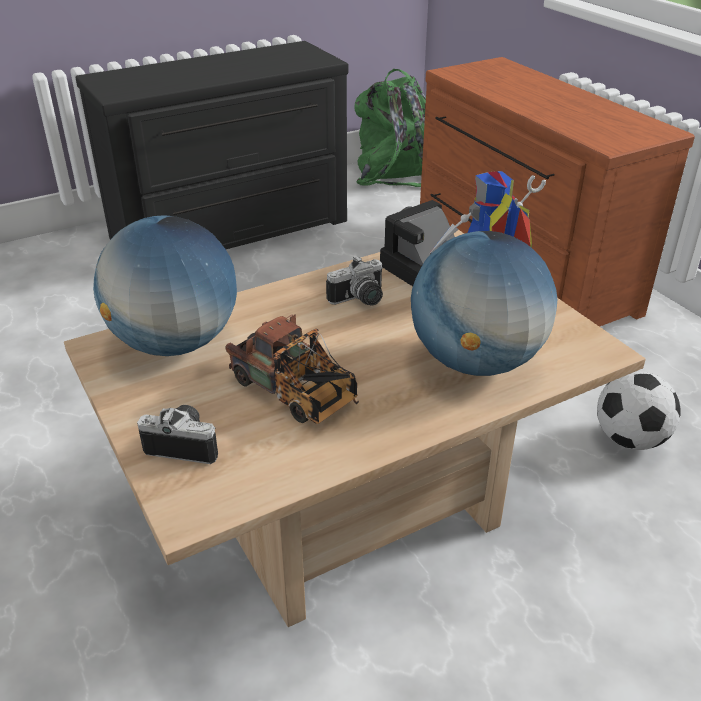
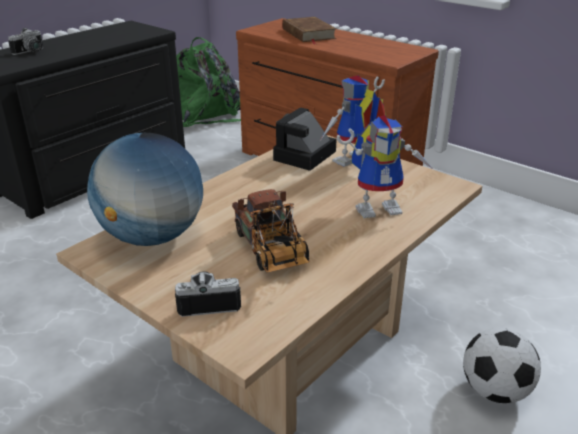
camera: 20 degrees left, 5 degrees down
(298, 395) = (272, 252): toy truck -> toy truck turned 45 degrees clockwise
(360, 300) = (274, 184): camera -> camera (31, 52)
(476, 361) = (380, 207): globe -> toy robot
(519, 86) = (308, 34): none -> brown book
(629, 439) = (451, 257): football -> football (494, 391)

